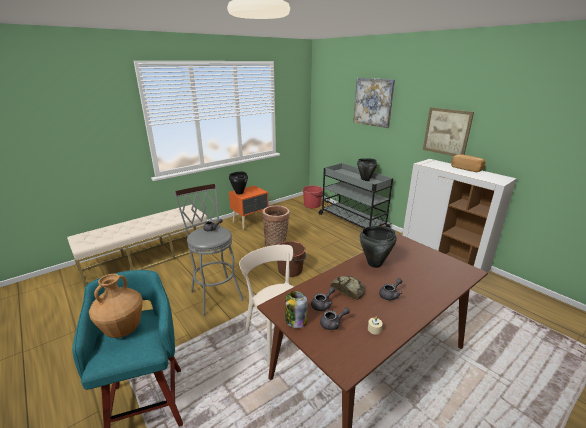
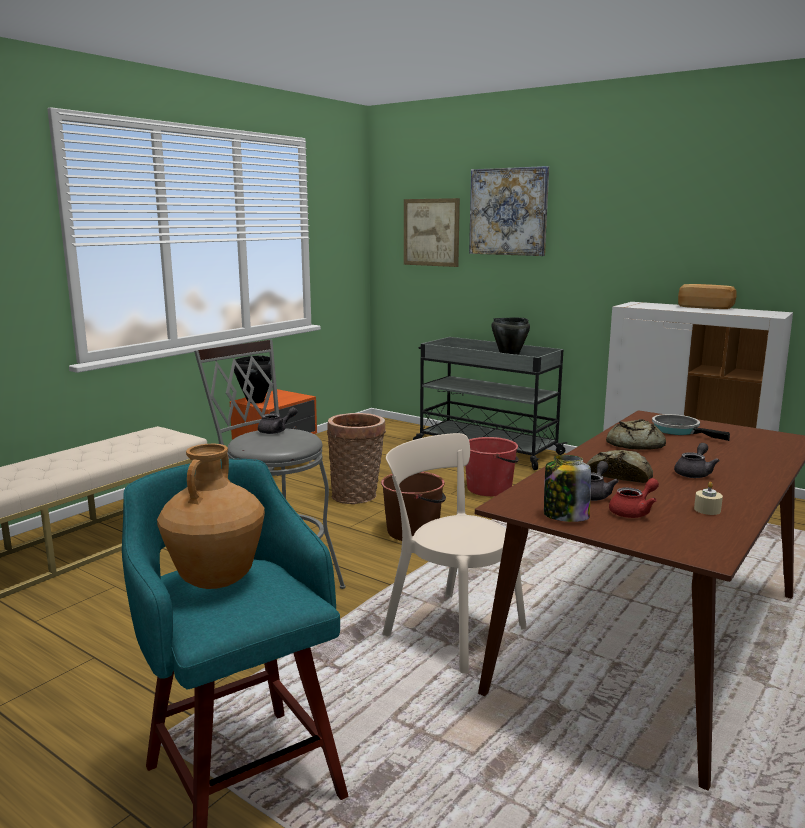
camera: 15 degrees left, 10 degrees down
(312, 205) = (392, 432): red bucket -> red bucket (490, 488)
(333, 324) = (633, 512): grey teapot -> red teapot
(375, 264) = (633, 444): black cooking pot -> bread
(408, 255) = (679, 431): none -> frying pan
(446, 132) = (658, 249): picture -> picture (431, 232)

